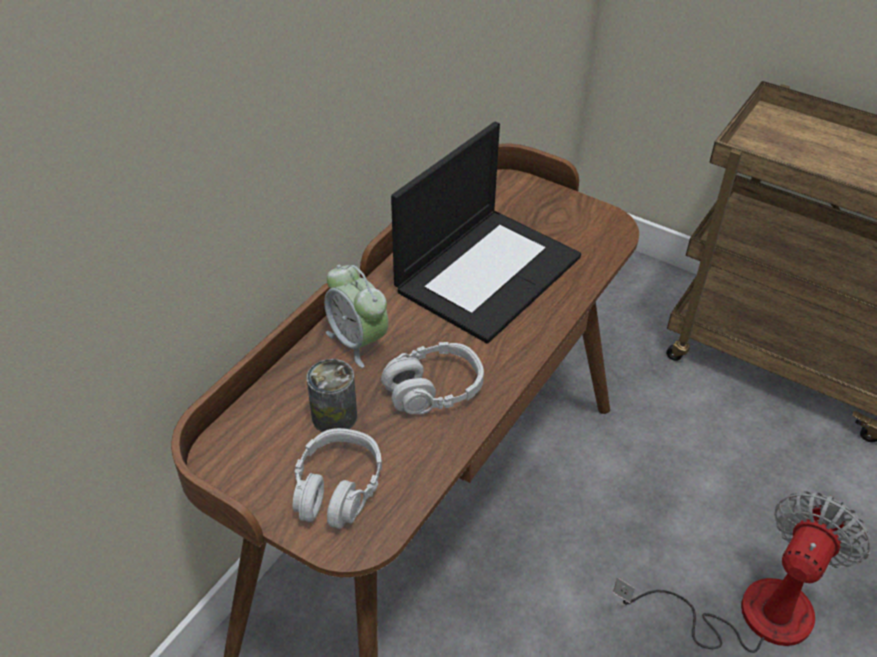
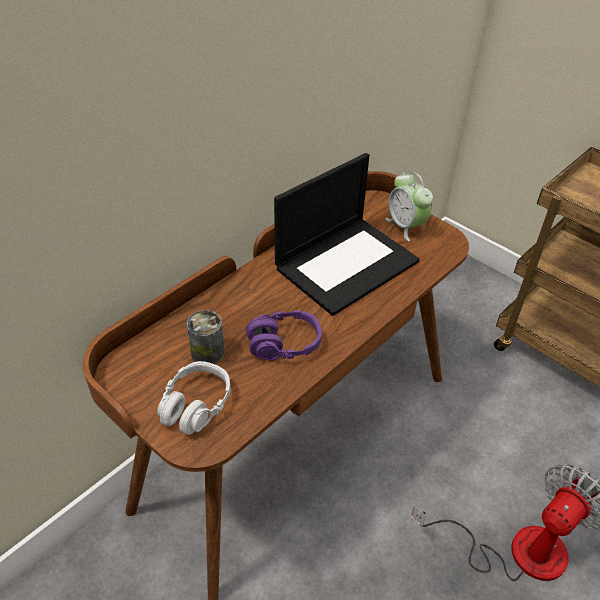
camera: 10 degrees right, 0 degrees up
(358, 341) = (239, 301): alarm clock -> alarm clock (406, 226)
(433, 389) = (284, 344): grey headphones -> purple headphones

